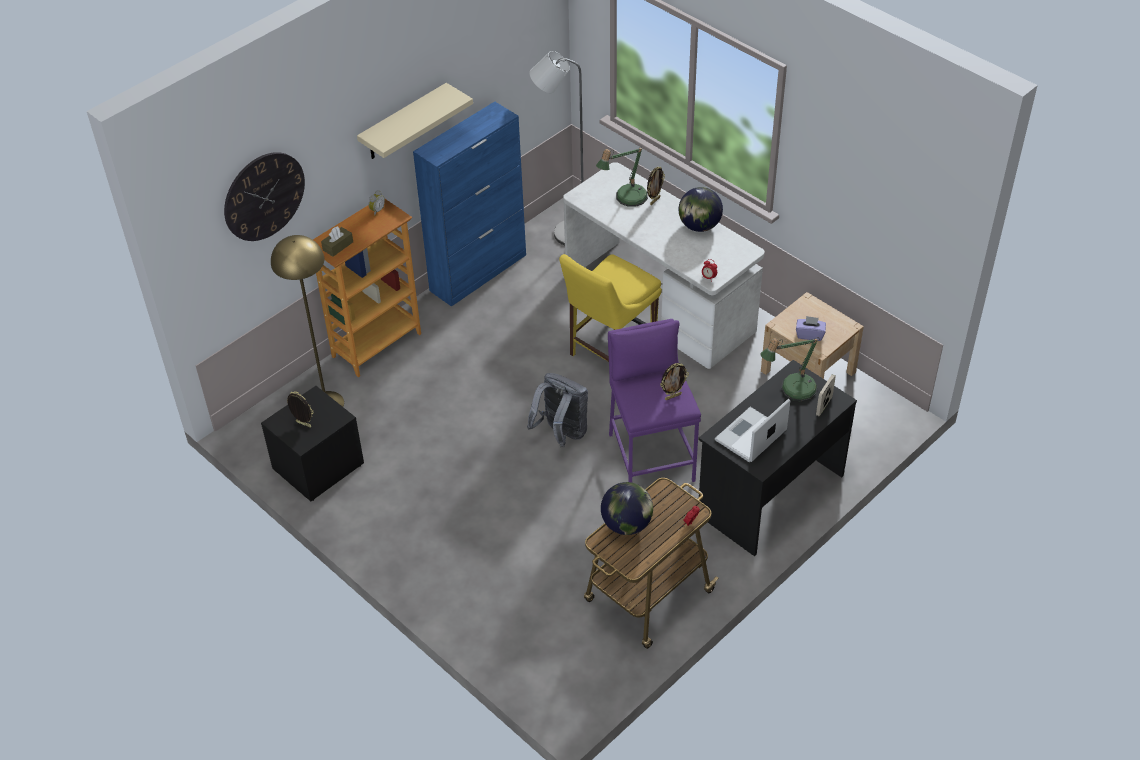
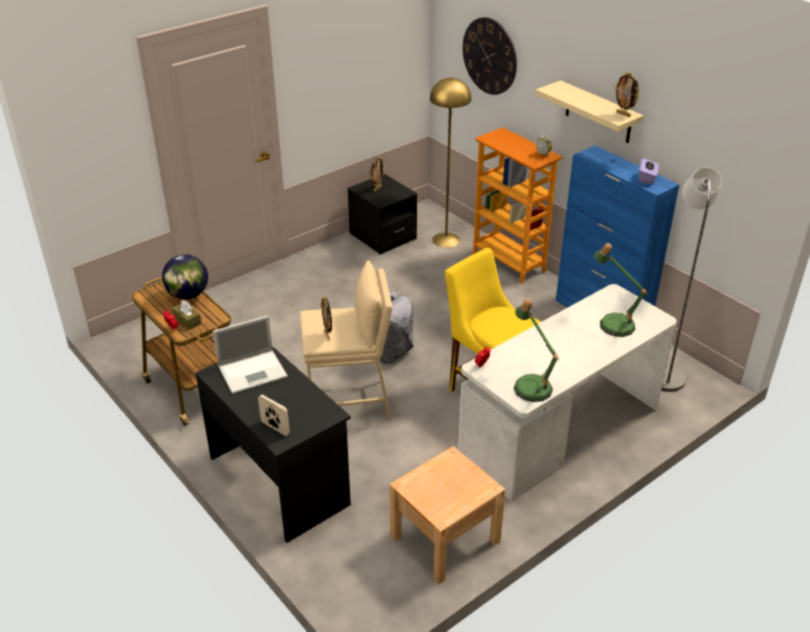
camera: 95 degrees right, 10 degrees down
(338, 246) = (499, 139): brown tissue box -> brown tissue box (187, 321)
(651, 457) = (349, 404): purple stool -> beige stool
(654, 200) = (610, 340): picture frame -> picture frame (623, 114)
(699, 226) = (567, 368): globe -> none
(750, 436) = (254, 371): laptop -> laptop turned 105 degrees clockwise
(792, 390) = (306, 409): table lamp -> table lamp (530, 384)
(809, 334) = (432, 479): purple tissue box -> purple tissue box (647, 178)

